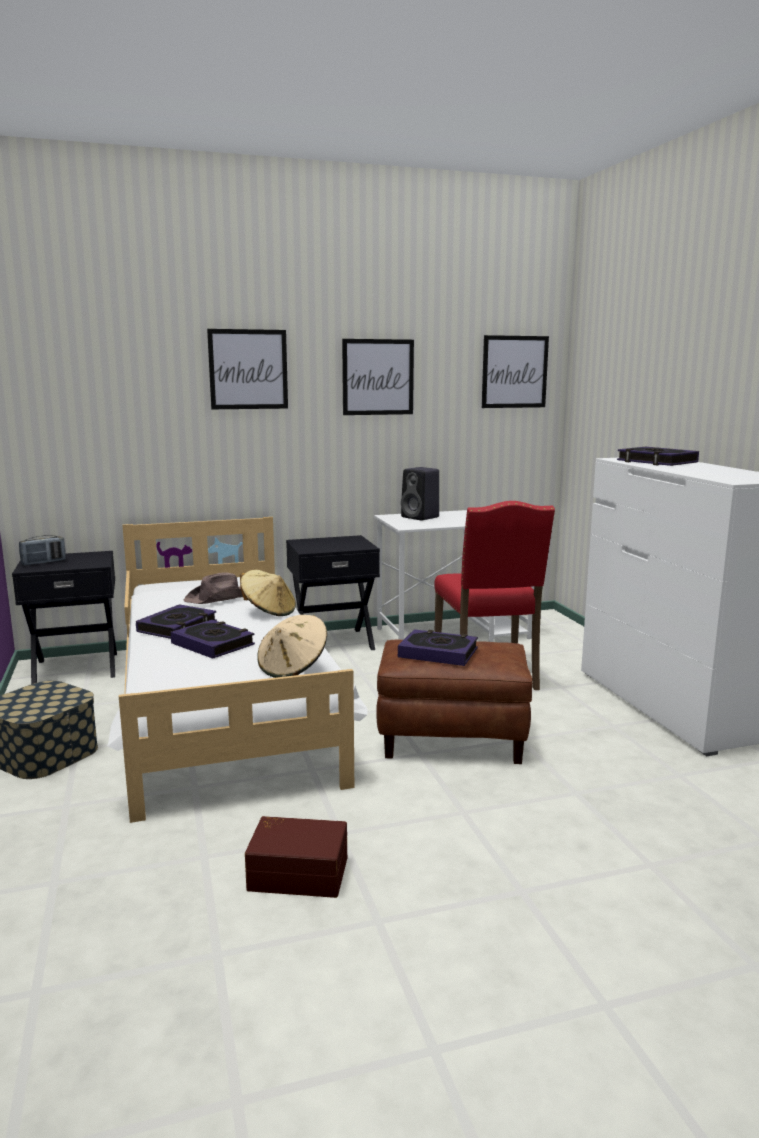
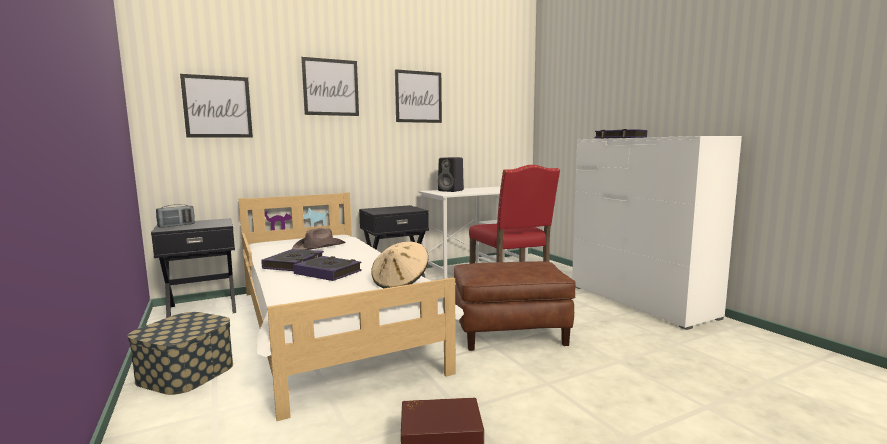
camera: 10 degrees left, 5 degrees down
(268, 611) = (360, 252): beige hat -> none
(438, 653) = (500, 269): book -> none
(514, 372) = (503, 97): picture -> picture (217, 107)

